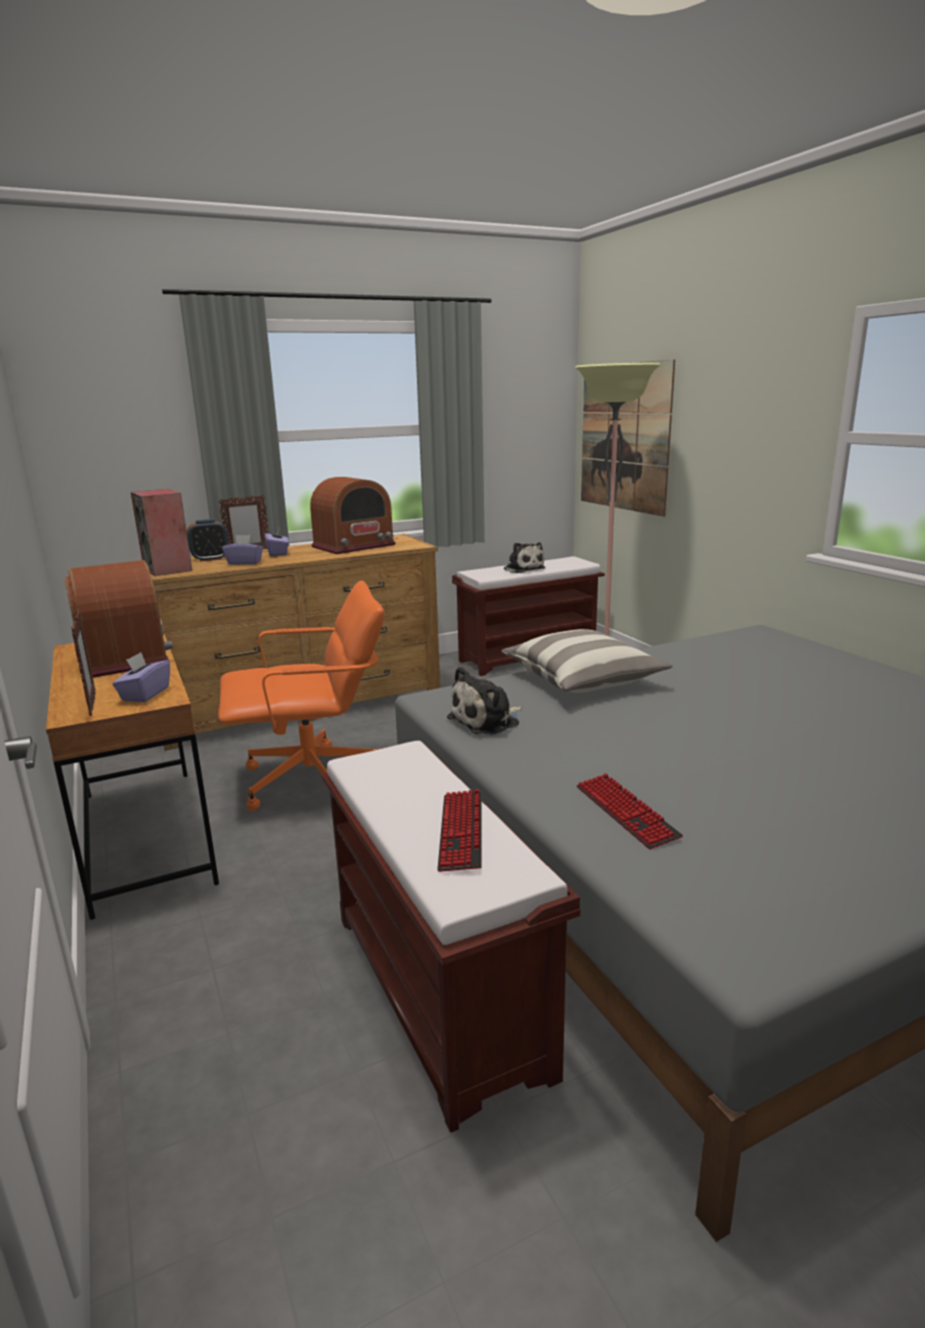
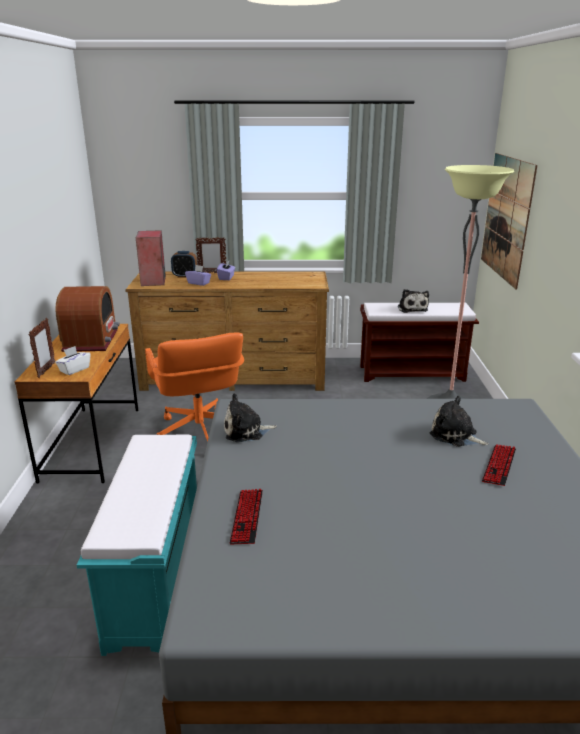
camera: 25 degrees right, 5 degrees up
(145, 694) = (74, 369): purple tissue box -> white tissue box
(314, 780) = (199, 433): orange office chair -> orange office chair turned 60 degrees clockwise
(354, 546) = (278, 278): radio -> none
(440, 991) = (157, 583): brown bench -> turquoise bench
(461, 831) = (145, 500): keyboard -> keyboard (499, 466)
(582, 680) = (338, 415): pillow -> none
(739, 670) = (455, 435): none -> plush toy

